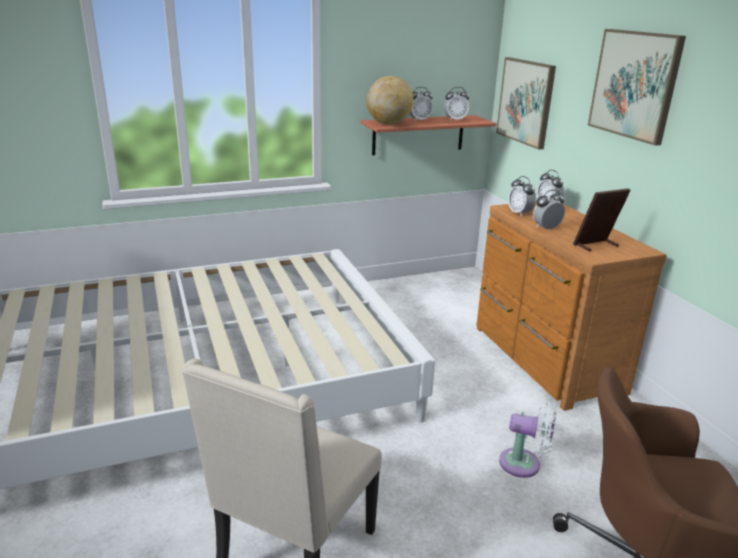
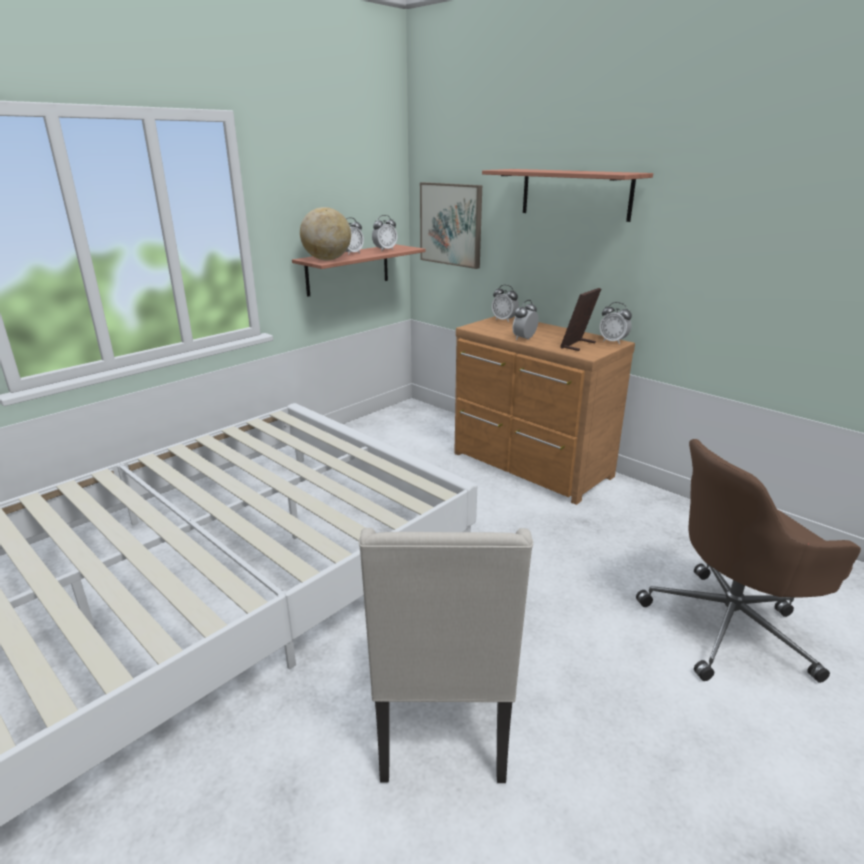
camera: 25 degrees left, 0 degrees up
(519, 213) = (488, 330): alarm clock -> alarm clock (613, 341)
(524, 464) = (579, 560): white fan -> none
(634, 85) = (575, 194): picture -> shelf

